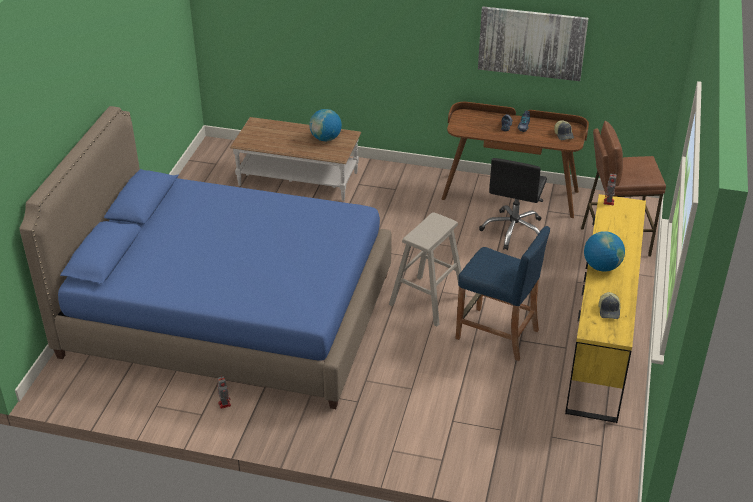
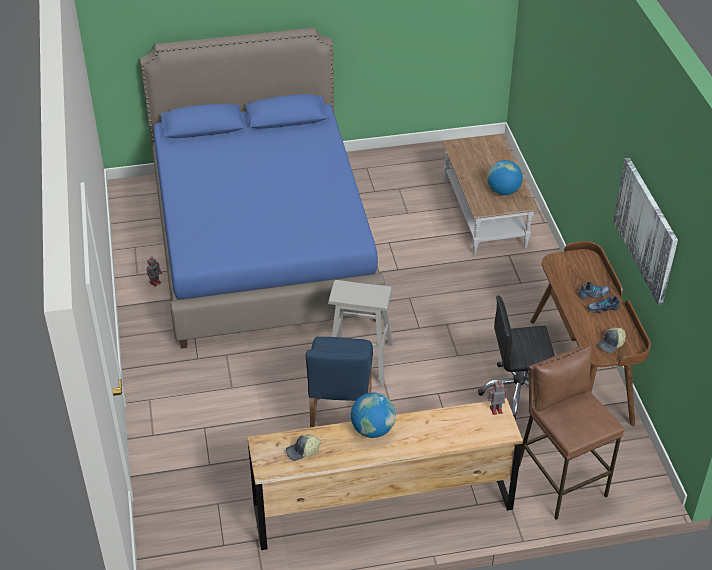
camera: 65 degrees right, 5 degrees up
(600, 338) = (383, 507): yellow dresser -> brown dresser

